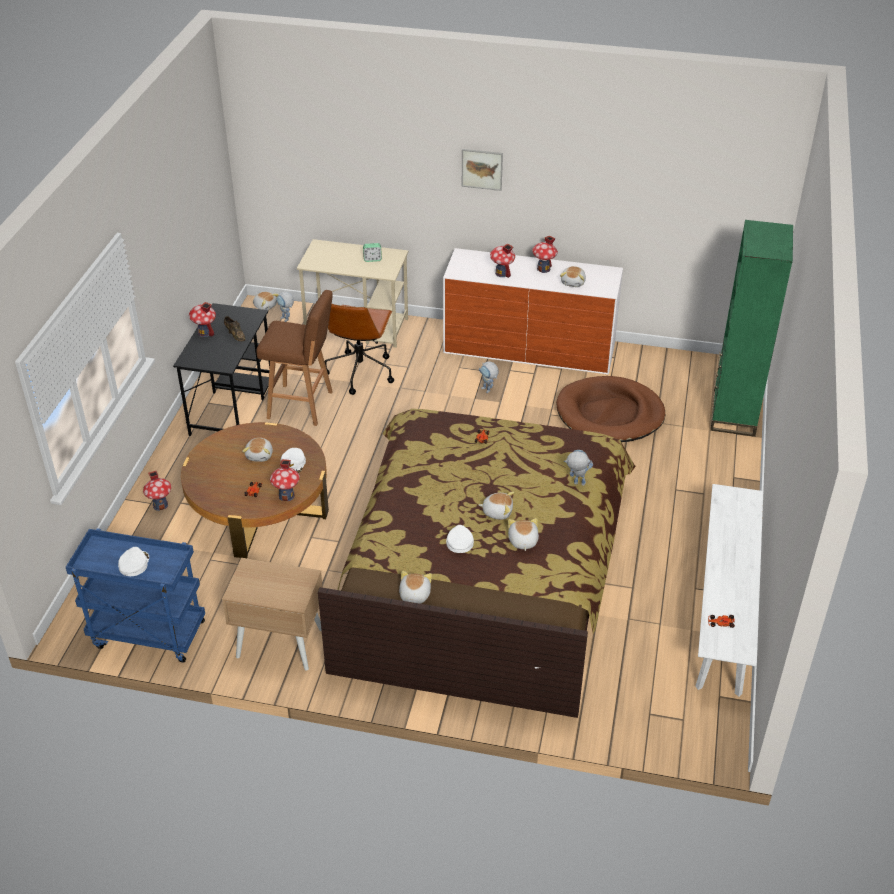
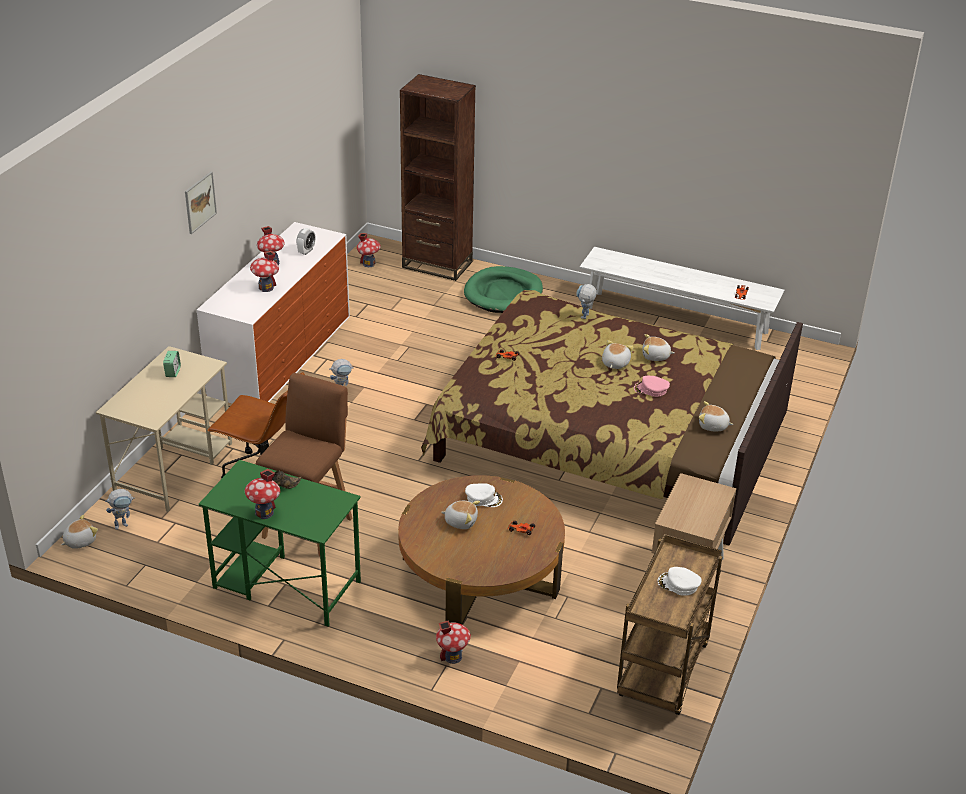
camera: 80 degrees left, 5 degrees down
(147, 635) = (663, 673): blue cart -> brown cart
(232, 406) = (285, 584): black desk -> green desk
(286, 496) = (535, 506): toy house -> toy house (369, 264)
(459, 541) = (651, 389): white cap -> pink cap
(573, 282) = (306, 251): plush toy -> alarm clock
(610, 414) = (411, 327): brown dog bed -> none
(704, 467) = (503, 294): none -> green dog bed
(733, 413) = (437, 265): green bookcase -> brown bookcase

